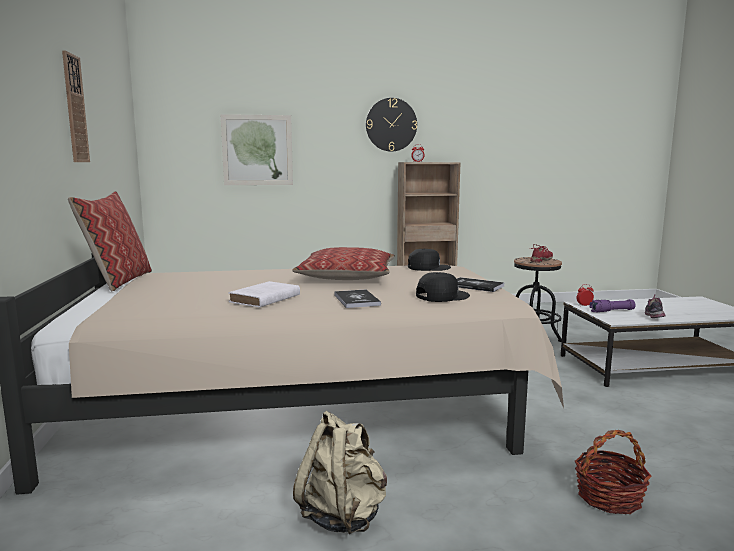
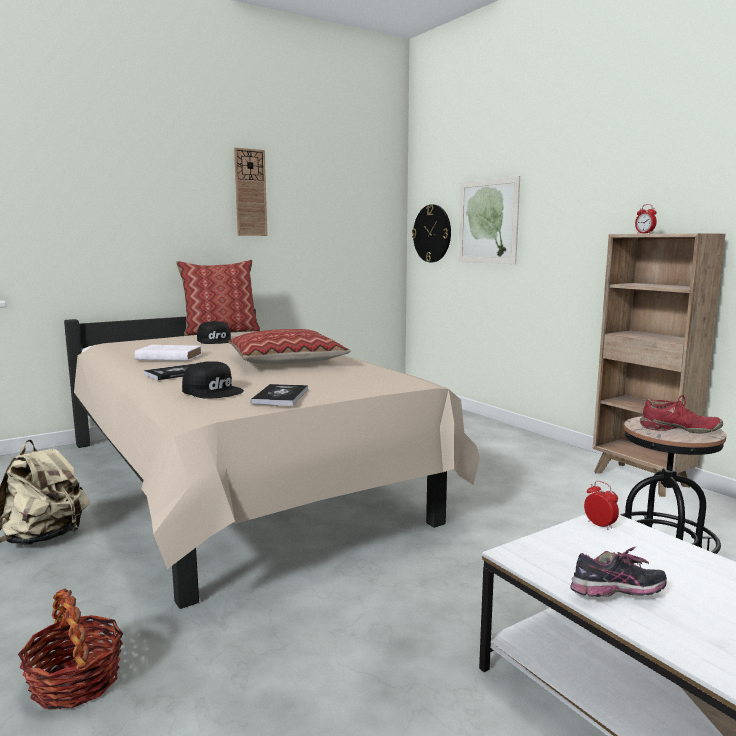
camera: 65 degrees right, 0 degrees up
(391, 124) = (636, 176): wall clock -> wall clock (432, 233)
(428, 267) = (380, 375): black cap -> black cap (216, 341)
(612, 311) = (593, 551): purple flashlight -> none

